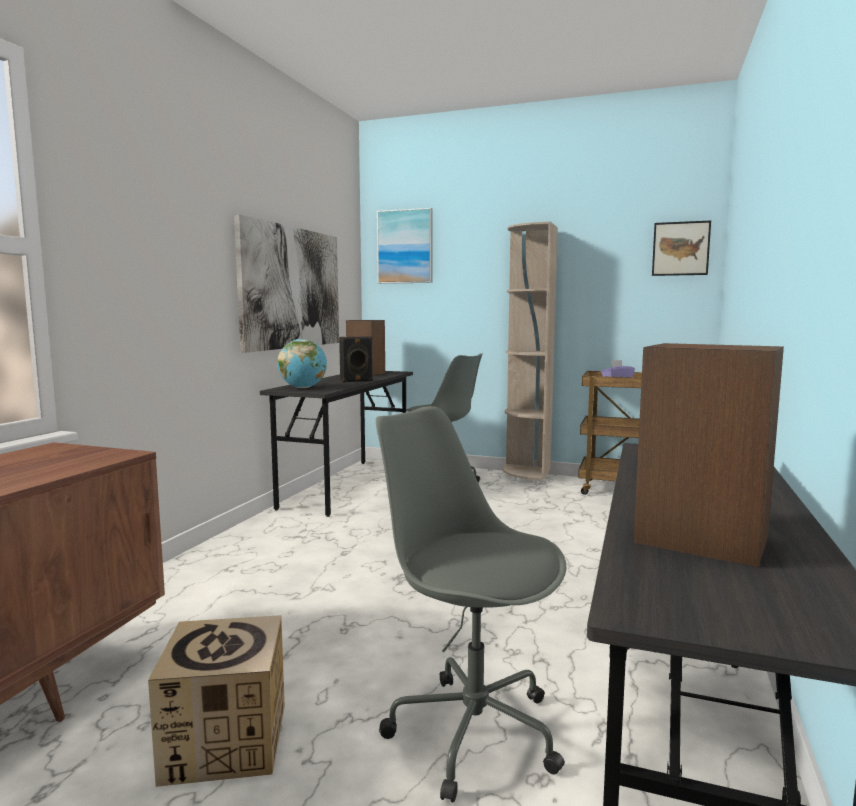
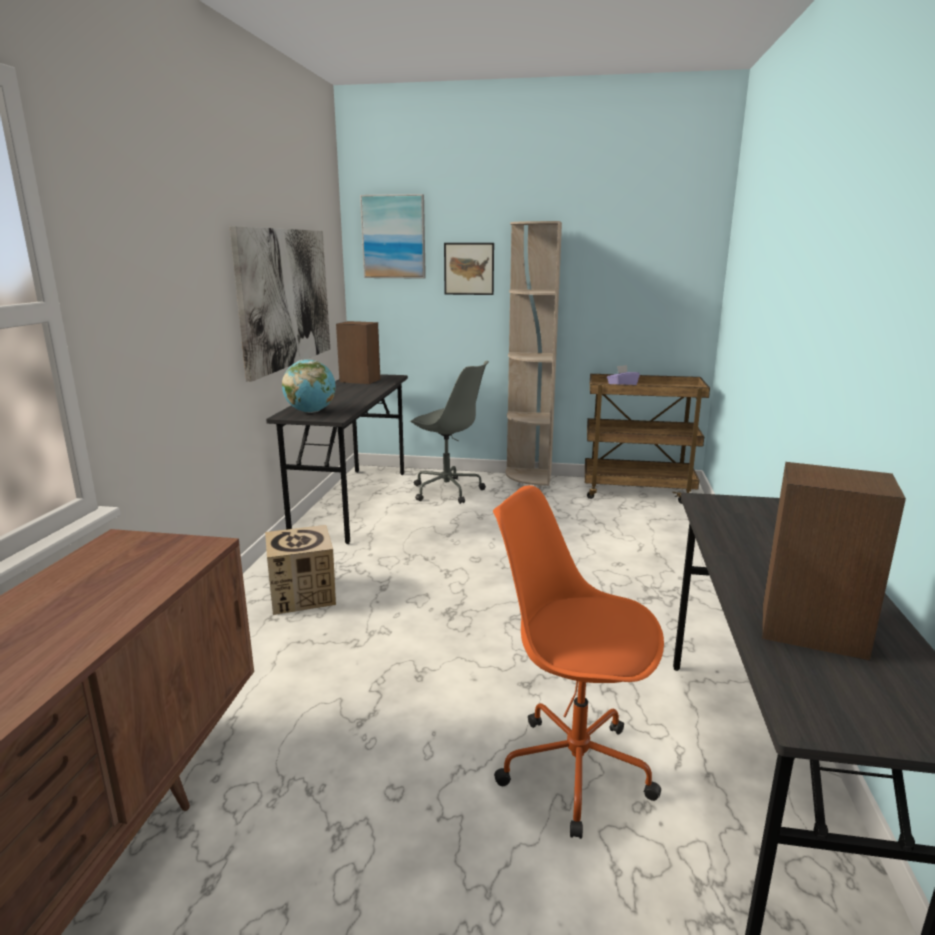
camera: 10 degrees left, 10 degrees up
(226, 742) = (359, 809): cardboard box -> cardboard box (303, 595)
(356, 381) = (360, 396): black speaker -> none
(469, 731) = (571, 769): grey office chair -> orange office chair
(680, 248) = (685, 249): picture -> picture (469, 269)

